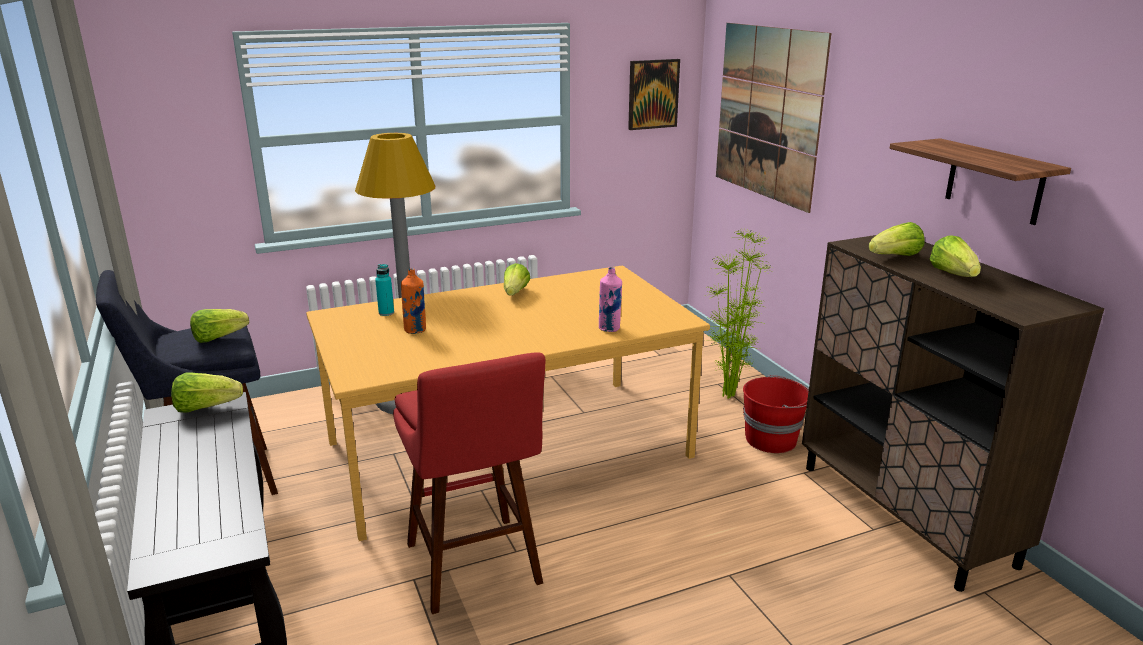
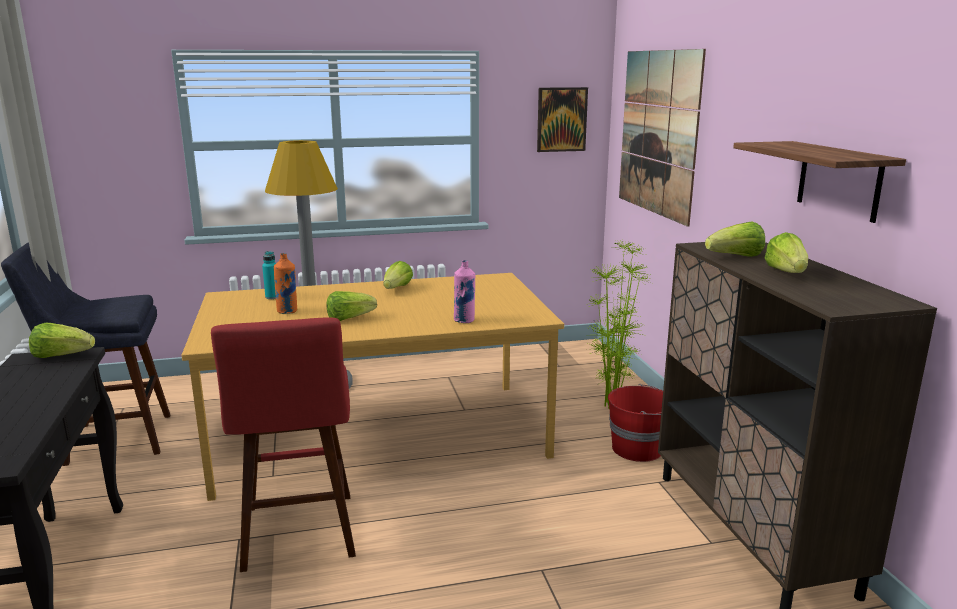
camera: 10 degrees right, 5 degrees down
(218, 338) = (117, 306): lettuce -> lettuce (349, 318)

